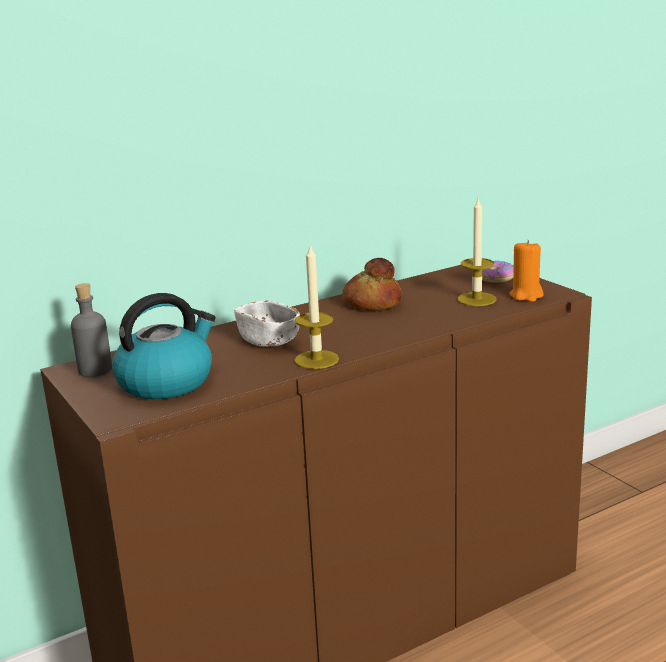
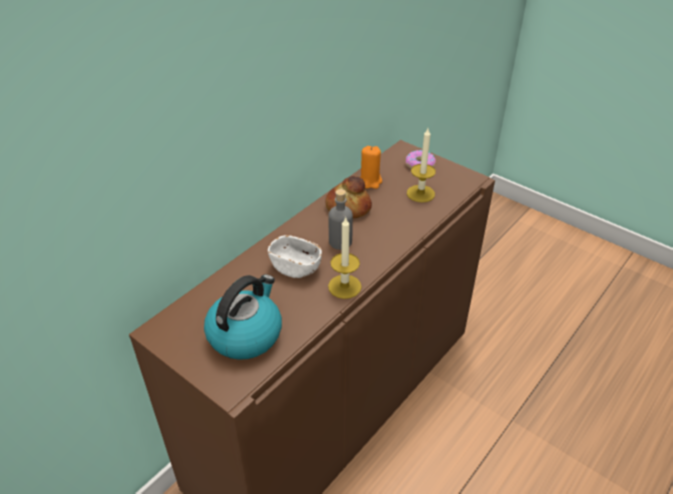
camera: 20 degrees left, 20 degrees up
(95, 370) = (178, 328): grey bottle -> grey bottle (340, 242)
(526, 296) = (452, 185): orange candle -> orange candle (370, 181)

